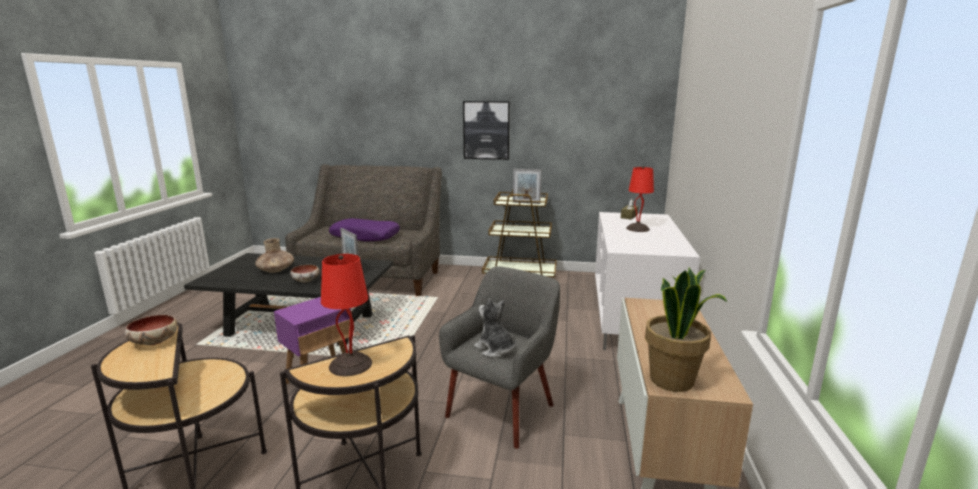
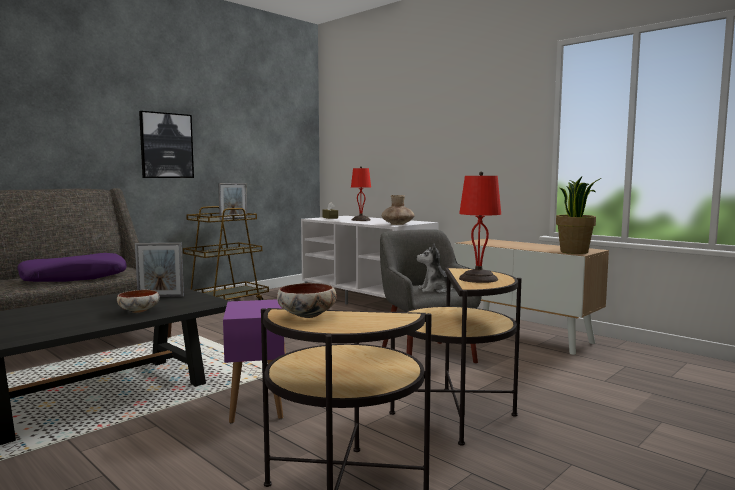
camera: 55 degrees left, 10 degrees down
(275, 270) = (55, 318): brown vase -> brown vase (398, 224)

